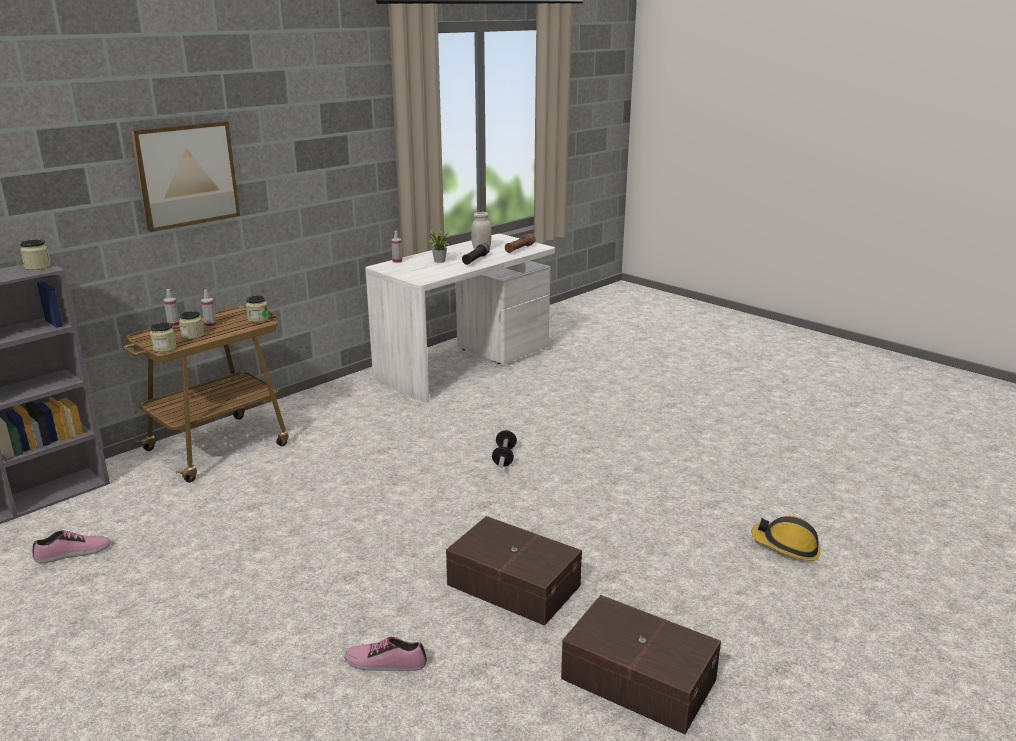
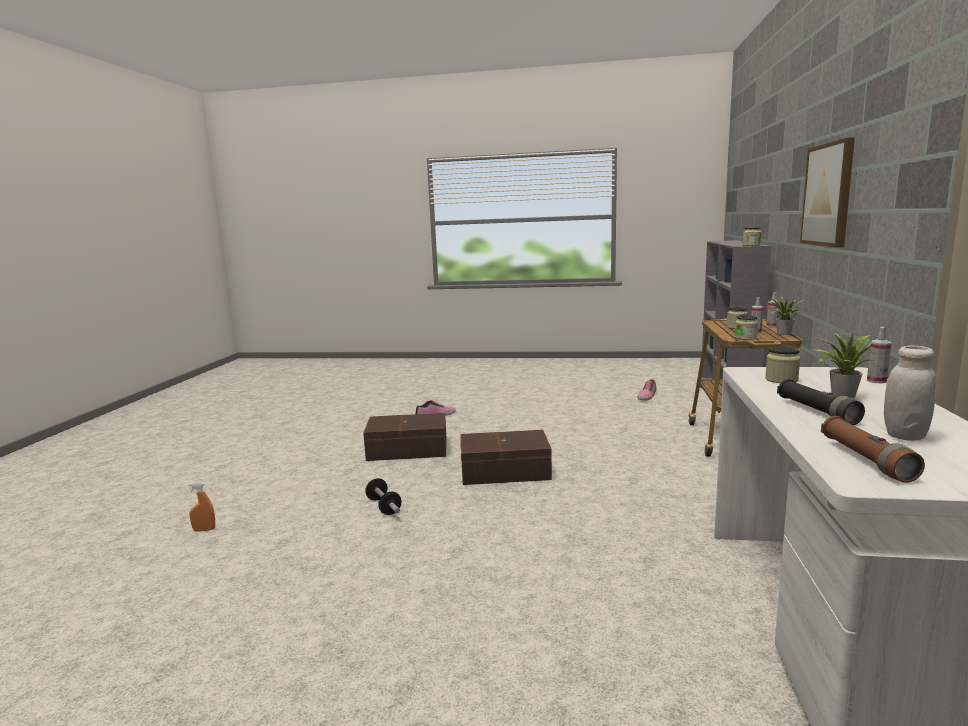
camera: 145 degrees right, 10 degrees down
(164, 348) = (715, 321): jar -> jar (781, 380)
(219, 314) = (782, 334): none -> potted plant
(504, 457) = (526, 512): dumbbell -> dumbbell (384, 506)
(638, 677) = (306, 443): brown storage box -> brown storage box (506, 471)
(786, 546) = (204, 530): hard hat -> orange spray bottle

